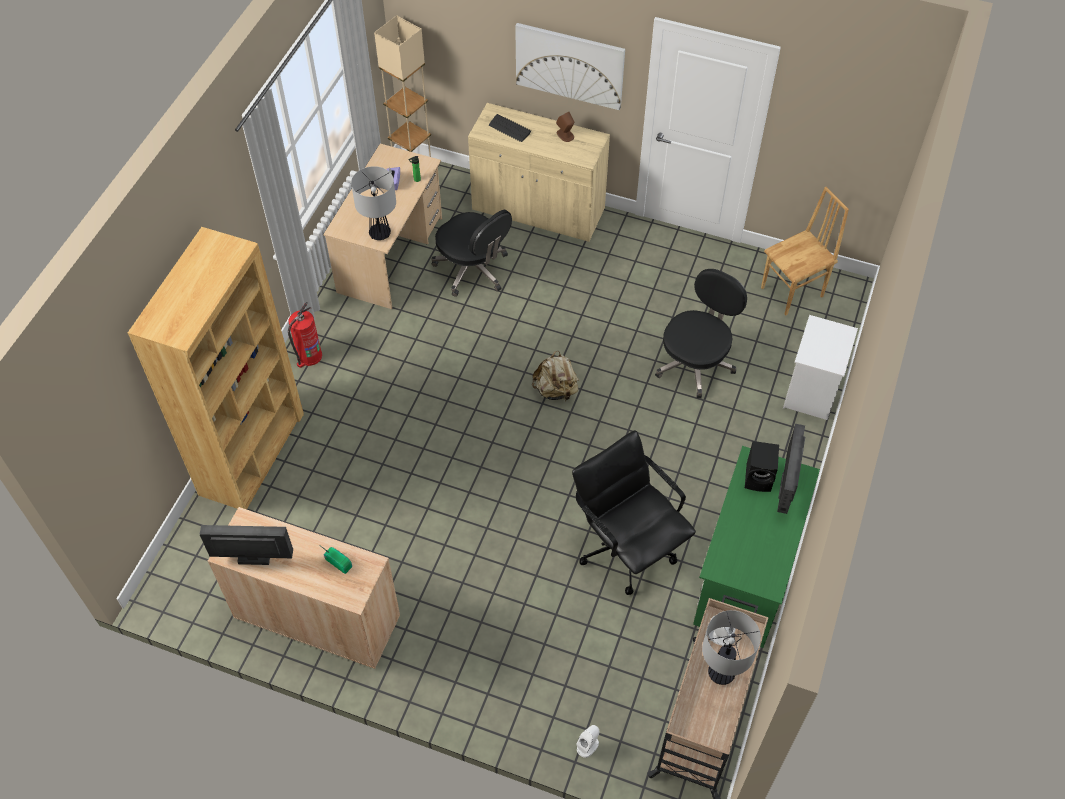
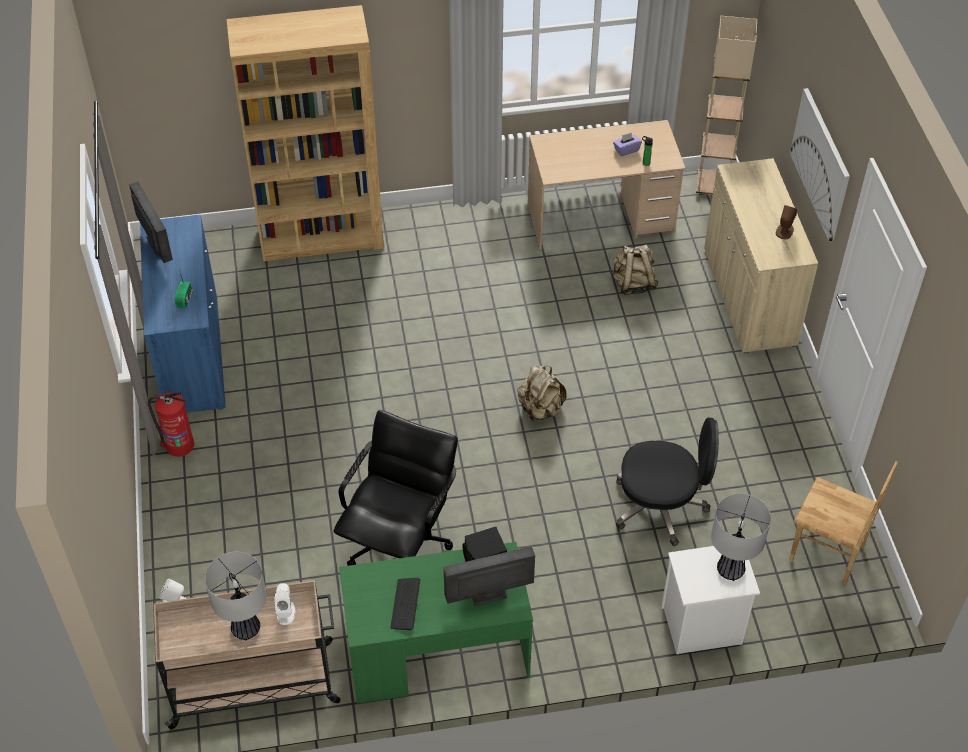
camera: 60 degrees right, 5 degrees down
(309, 356) = (445, 221): fire extinguisher -> fire extinguisher (179, 445)
(317, 617) = (192, 356): beige cabinet -> blue cabinet
(380, 234) = (560, 170): table lamp -> table lamp (730, 570)
(473, 270) = (633, 283): black office chair -> beige backpack
(509, 129) = (754, 188): keyboard -> keyboard (405, 604)

